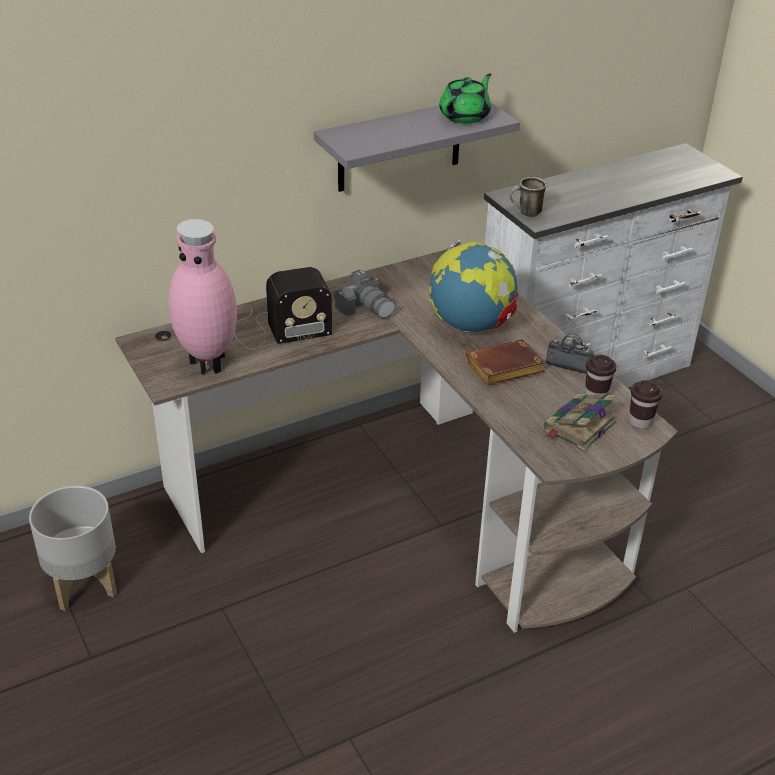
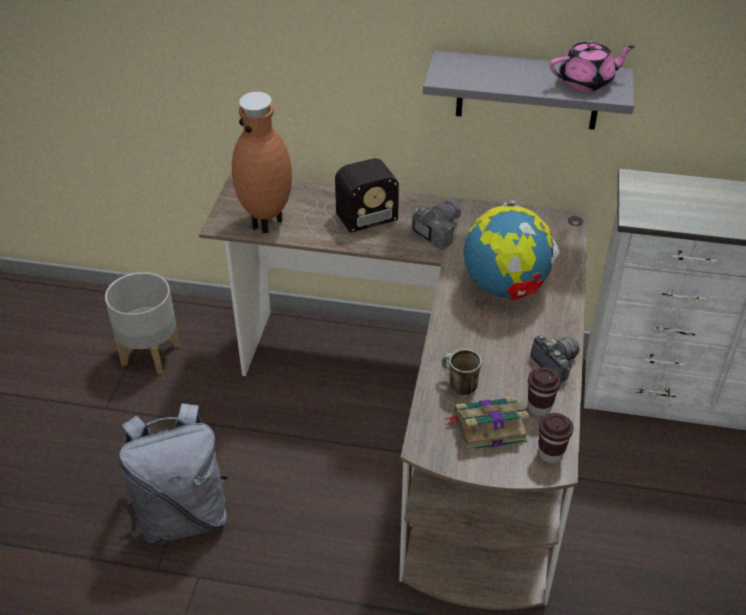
camera: 40 degrees right, 5 degrees up
(209, 363) = (267, 222): pink vase -> brown vase
(278, 330) = (347, 219): radio -> radio turned 45 degrees counterclockwise
(278, 699) = (183, 515): none -> grey backpack
(365, 307) = (436, 231): camera -> camera turned 135 degrees counterclockwise
(465, 116) = (587, 82): green teapot -> pink teapot
(503, 369) = (485, 341): brown book -> none
(525, 213) = (634, 203): mug -> mug (458, 386)

